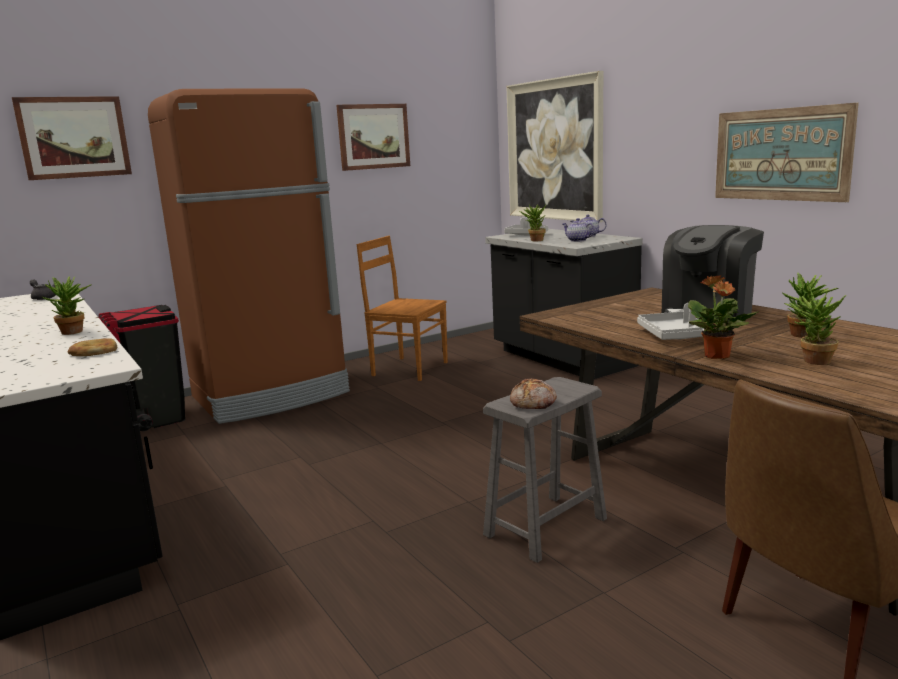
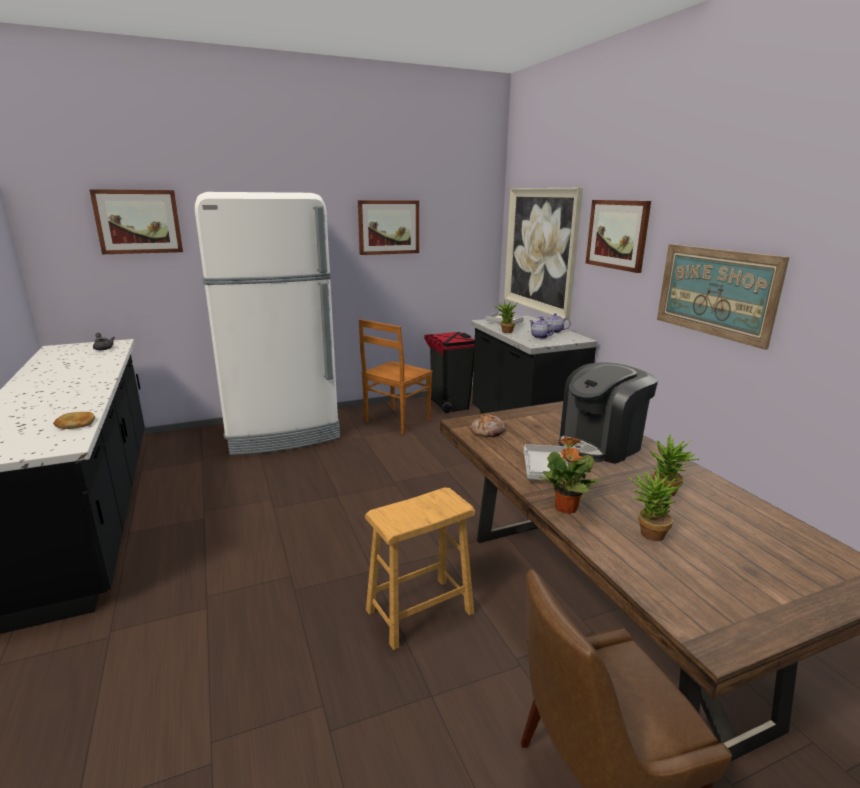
camera: 10 degrees right, 5 degrees up
(74, 332) = (84, 396): potted plant -> none
(156, 418) = (191, 442): black trash can -> black trash can (449, 405)
(272, 395) = (282, 432): brown fridge -> white fridge
(408, 368) = (396, 421): brown chair -> brown chair turned 90 degrees counterclockwise
(534, 403) = (406, 518): bread -> bread (488, 432)
(546, 527) = (420, 612): grey stool -> brown stool
(653, 115) = (617, 234): none -> picture

